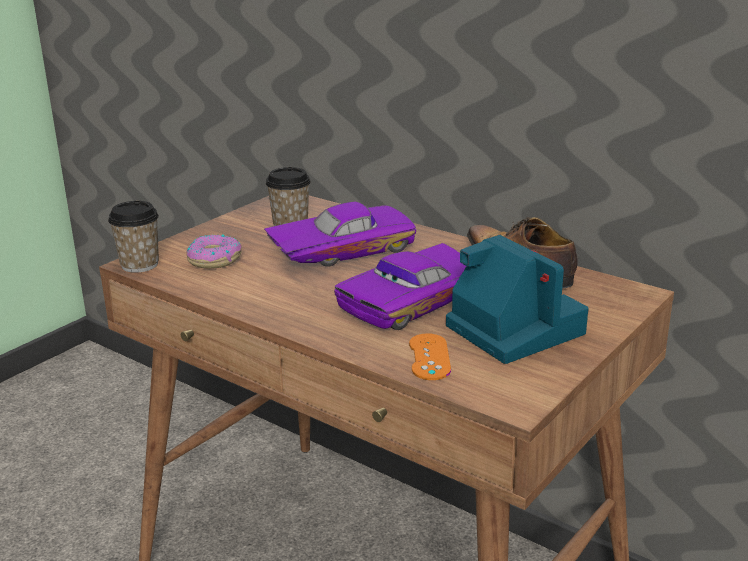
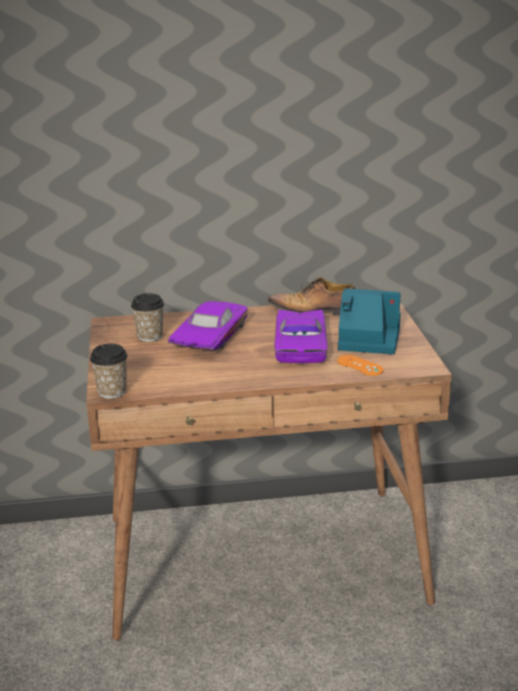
camera: 45 degrees left, 0 degrees up
(214, 259) = (150, 371): donut -> none

